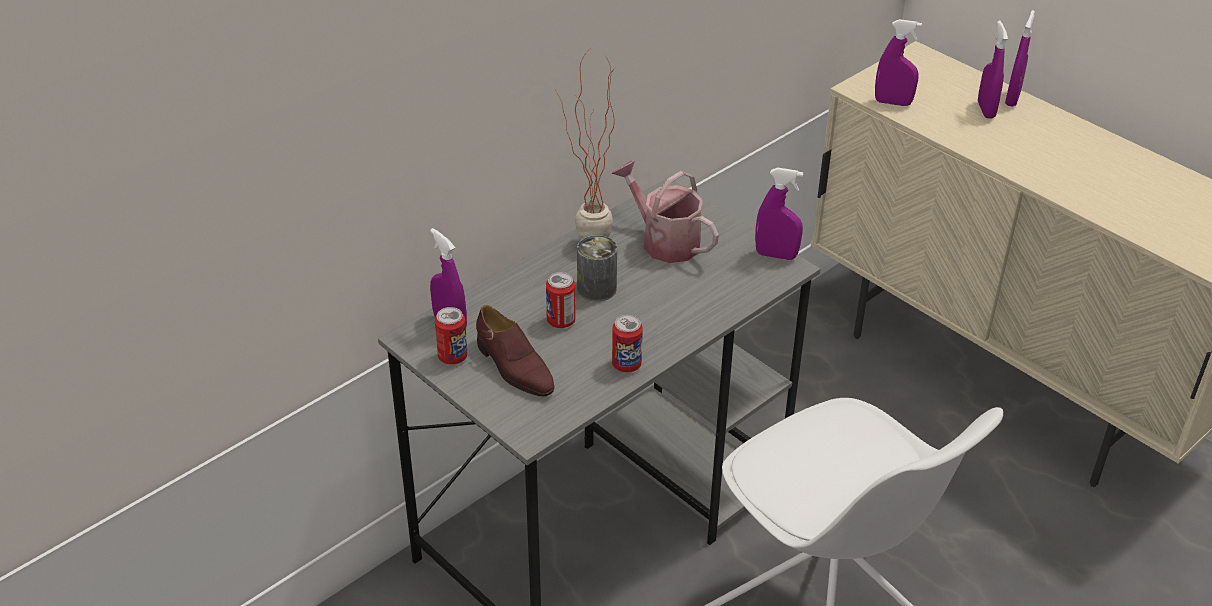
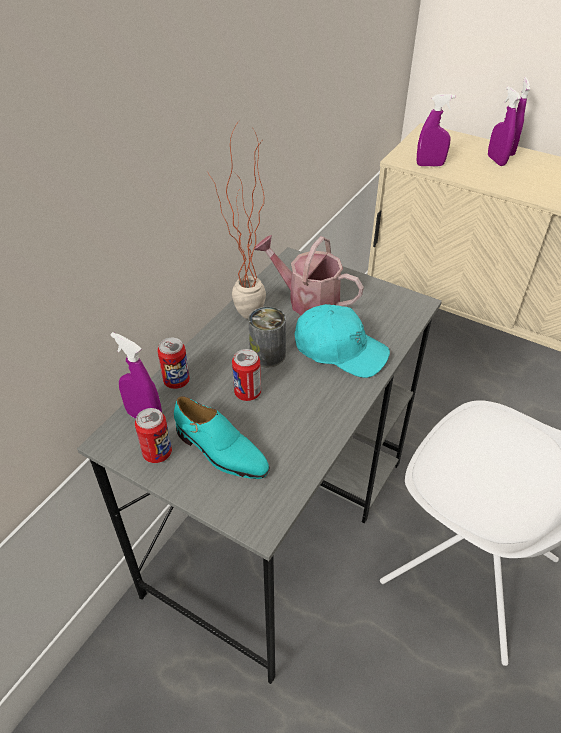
camera: 15 degrees left, 5 degrees up
(514, 368) = (221, 451): brown shoe -> turquoise shoe
(626, 365) = (324, 425): can -> can (176, 381)
(676, 298) = (340, 350): none -> turquoise cap
(776, 255) = (402, 296): purple spray bottle -> none

